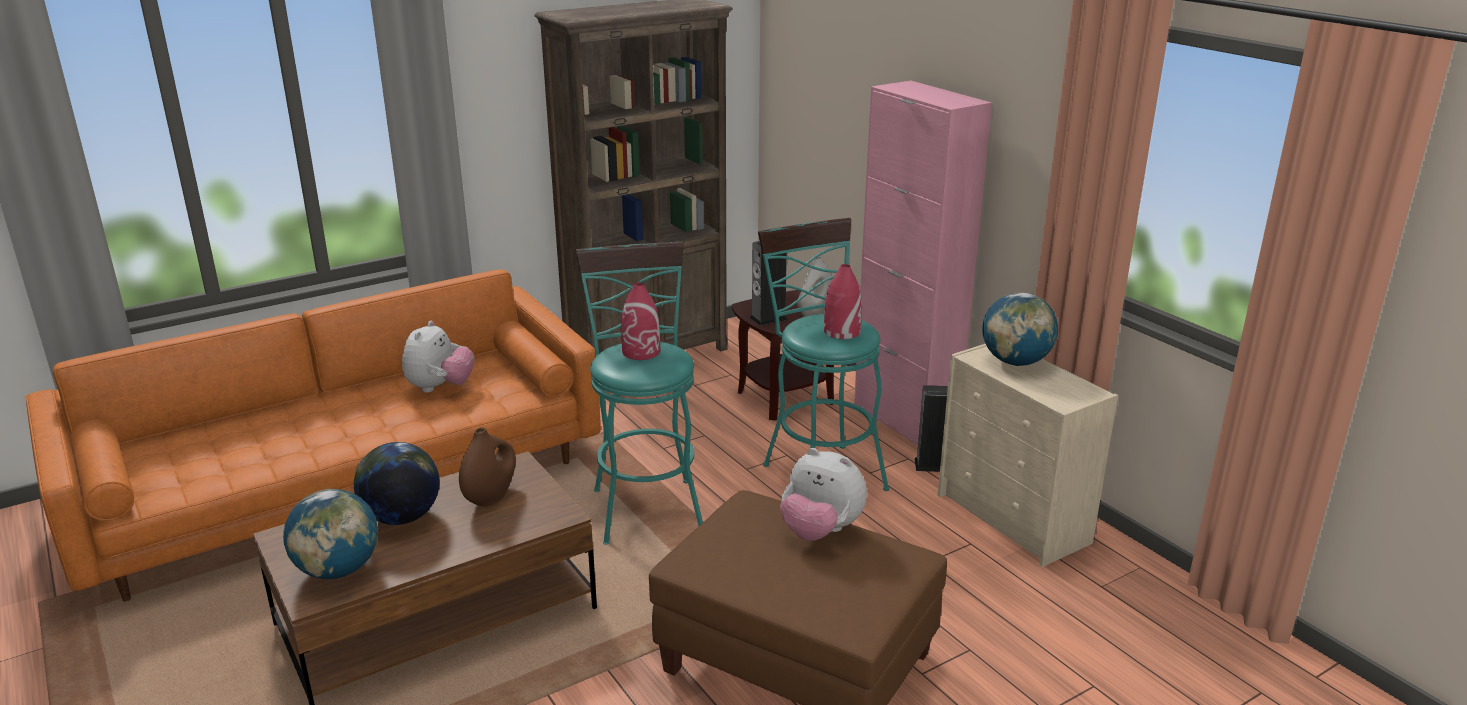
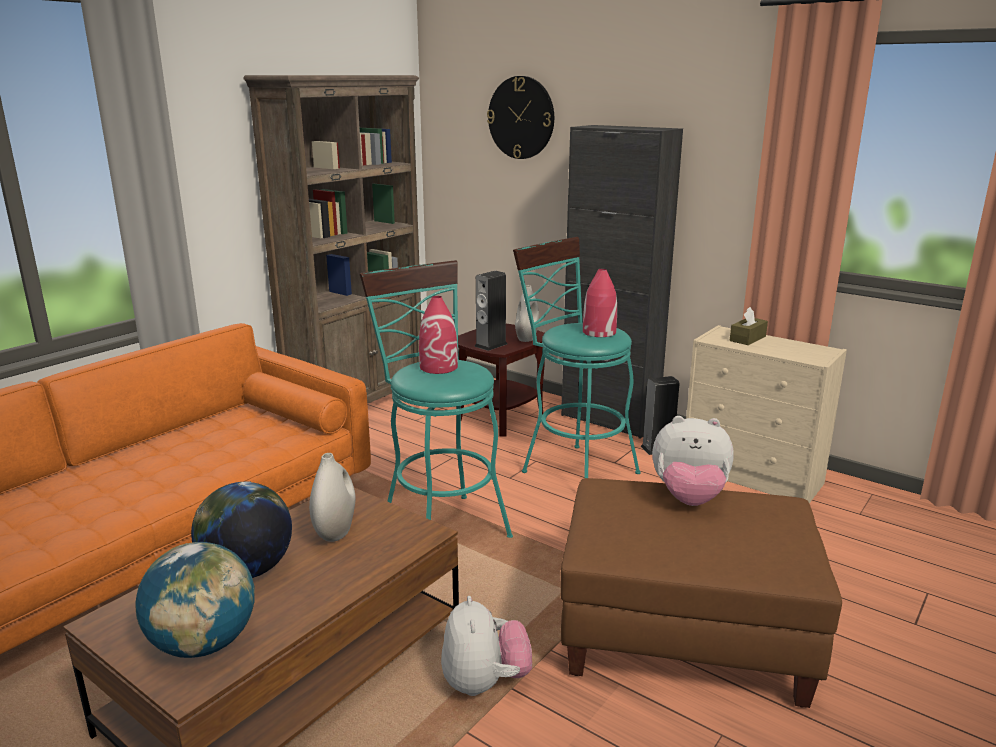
camera: 20 degrees left, 5 degrees down
(440, 387) = (205, 443): plush toy -> plush toy (485, 683)
(490, 497) = (335, 531): brown vase -> white vase
(847, 57) = (521, 118): none -> wall clock
(904, 420) = (609, 420): pink cabinet -> black cabinet
(1015, 362) = (747, 338): globe -> brown tissue box

